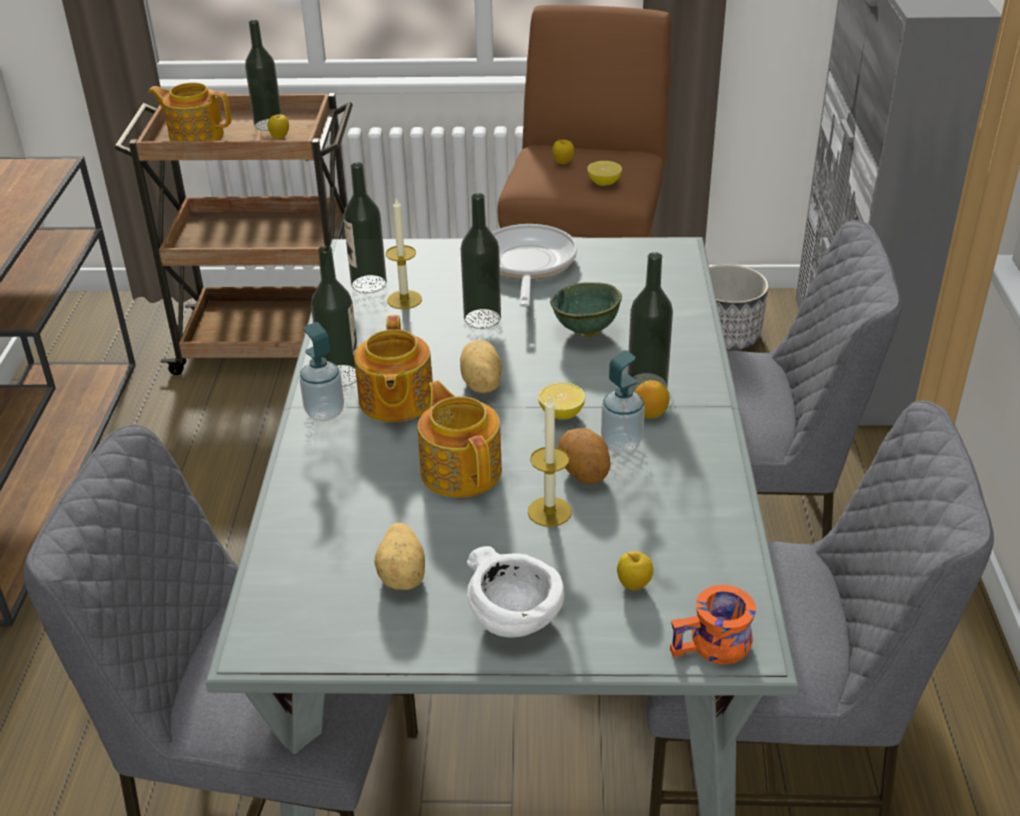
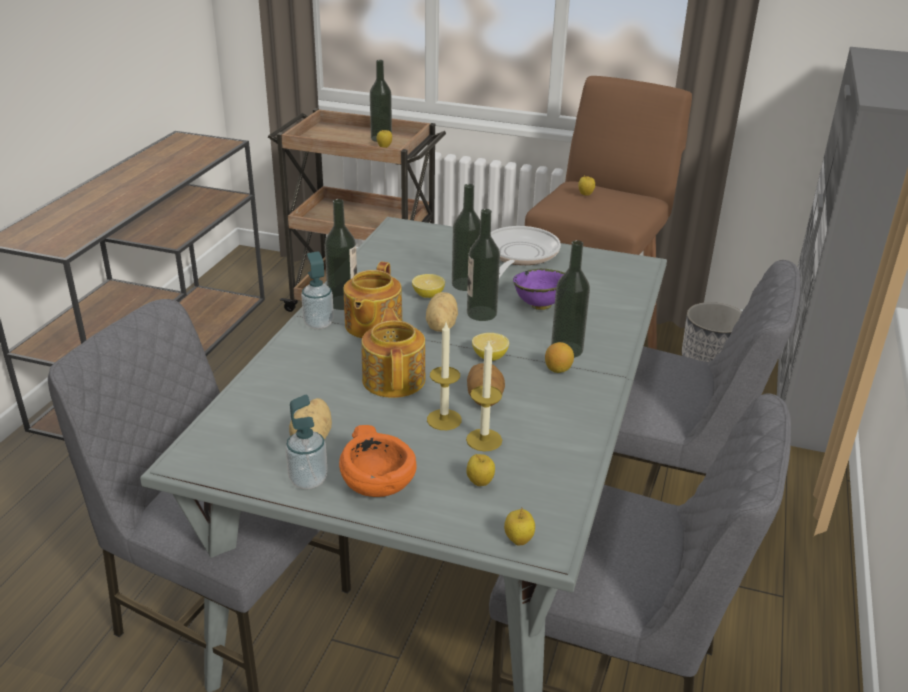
camera: 15 degrees right, 5 degrees down
(195, 135) = (328, 138): teapot -> none
(368, 284) = (396, 248): bottle -> bottle (481, 313)
(404, 300) = (416, 262): candle -> candle (484, 440)
(516, 617) = (379, 484): white bowl -> orange bowl
(585, 332) = (539, 306): green bowl -> purple bowl
(604, 183) = (610, 212): lemon -> lemon (428, 295)
(621, 443) = (524, 385): soap dispenser -> soap dispenser (308, 480)
(713, 649) = (518, 540): orange mug -> apple

